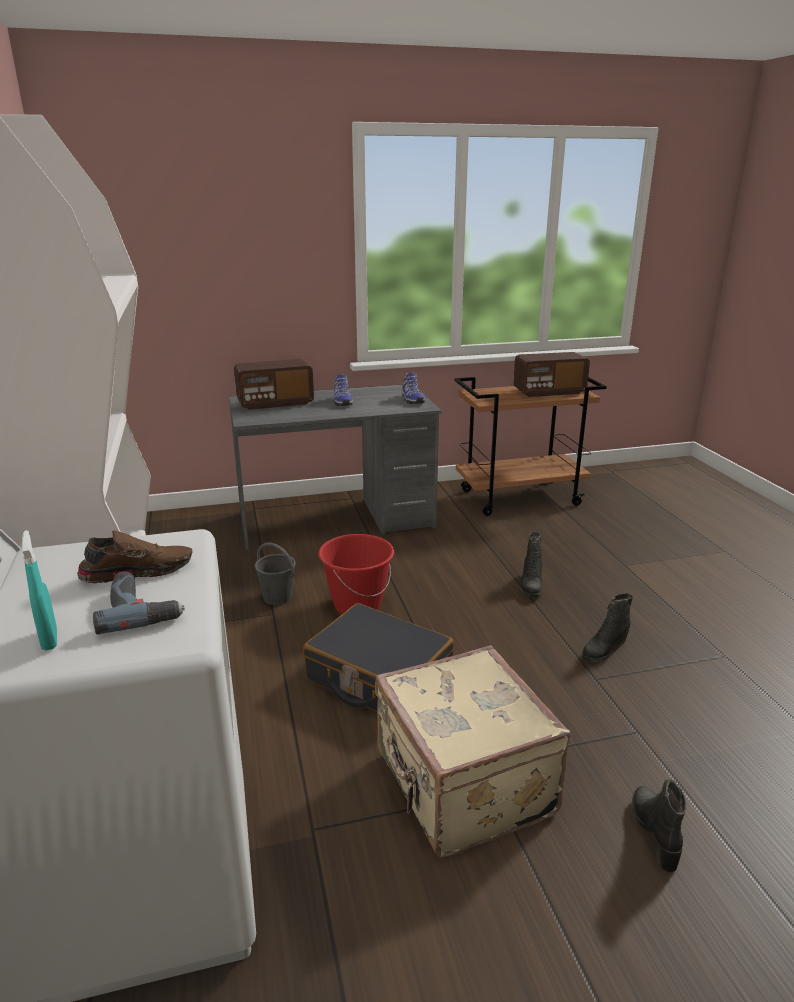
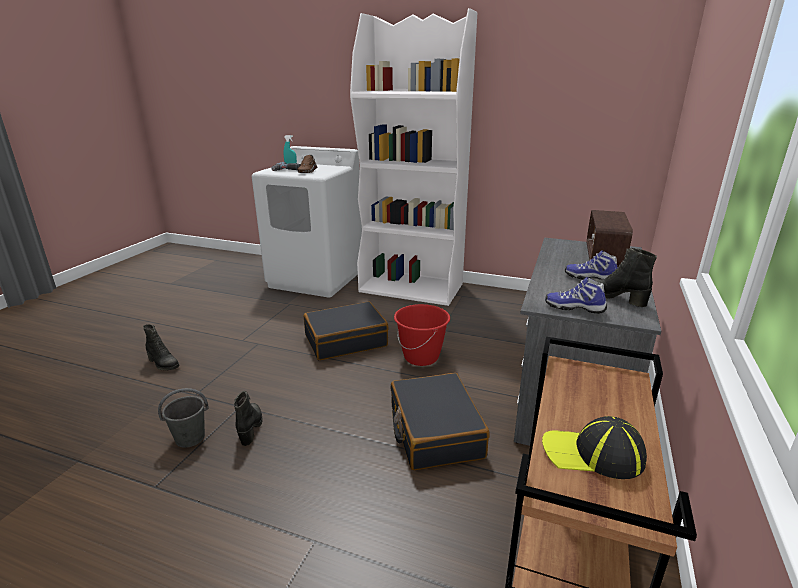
camera: 125 degrees right, 0 degrees up
(277, 597) = (460, 335): grey bucket -> grey bucket (190, 438)
(461, 785) = (256, 334): beige suitcase -> none
(467, 559) = (434, 431): none -> black suitcase
(530, 585) = (358, 443): black boot -> black boot (614, 297)
(549, 392) = (593, 454): radio -> cap

